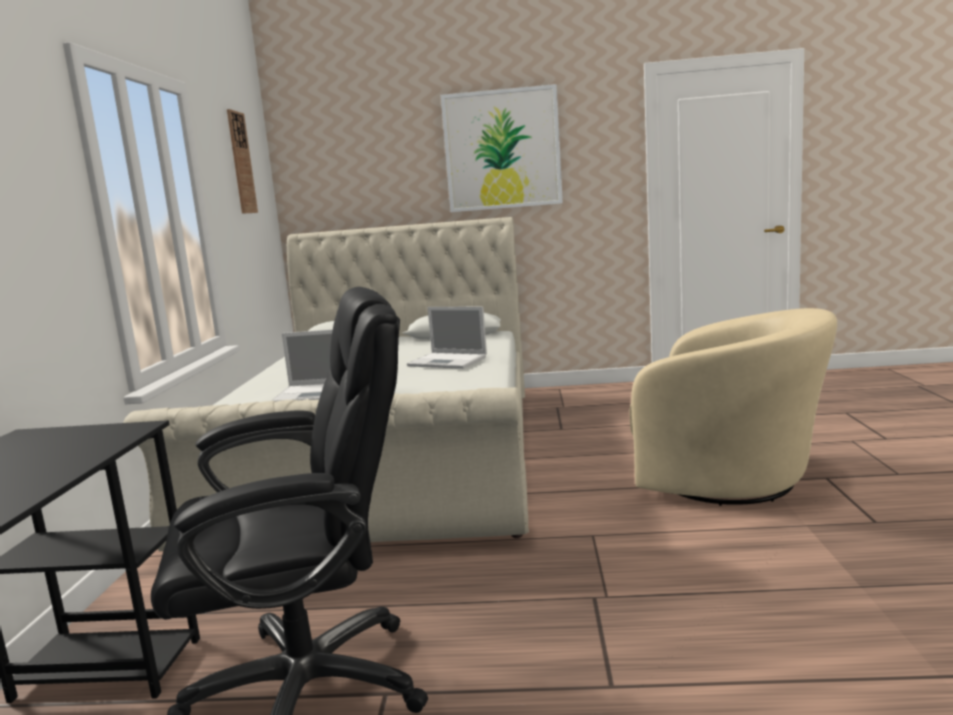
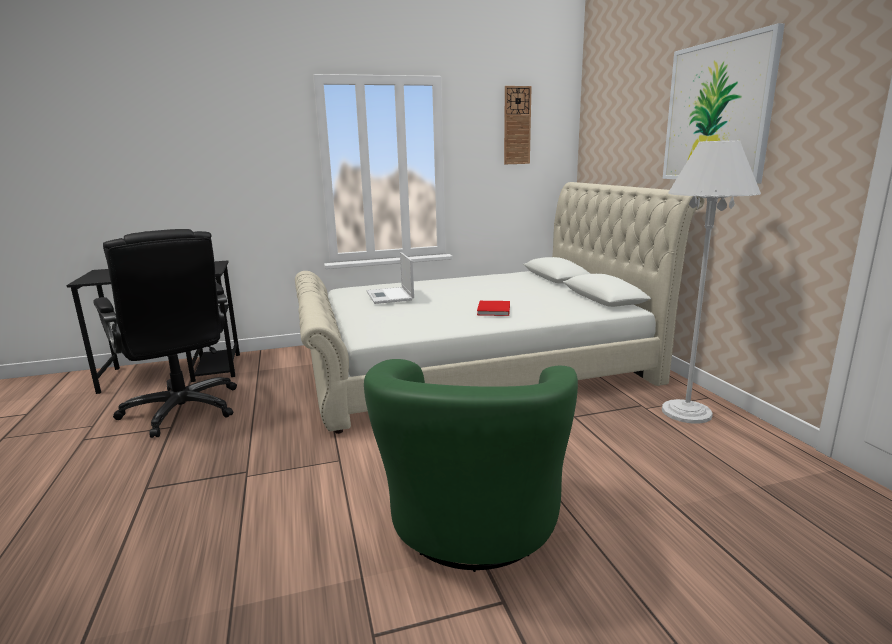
camera: 70 degrees right, 5 degrees up
(449, 361) = (493, 310): laptop -> red book
(580, 397) = (686, 412): none -> white floor lamp
(728, 479) = (472, 523): beige armchair -> green armchair

